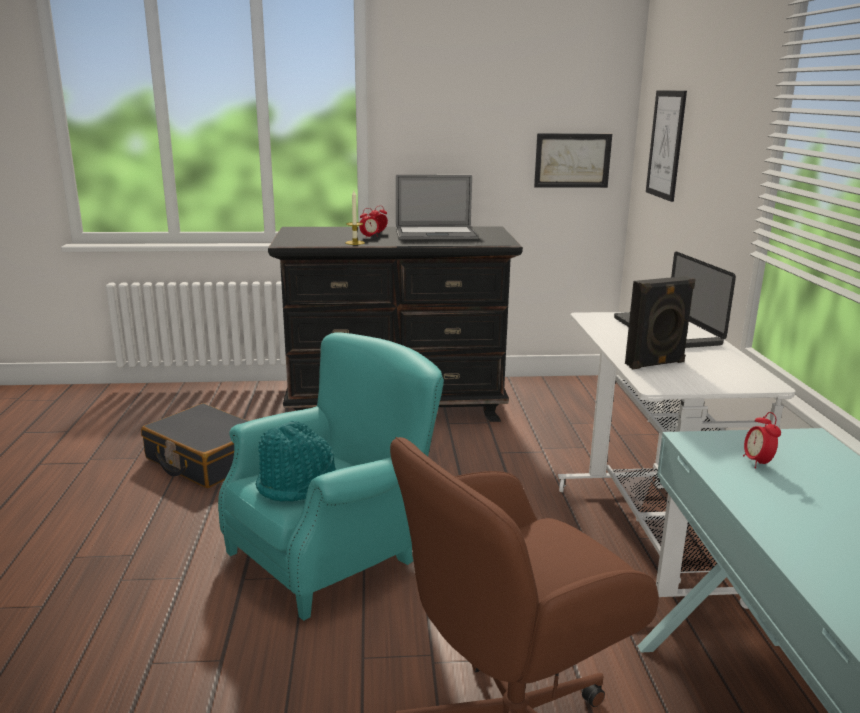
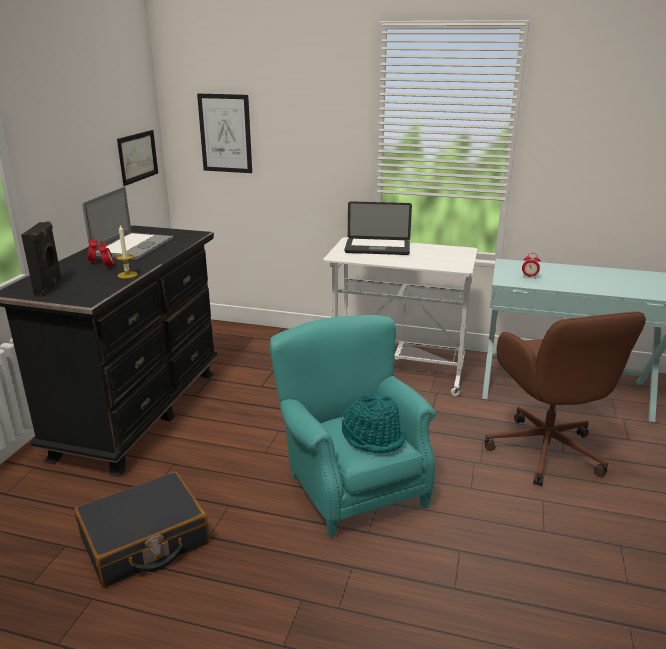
camera: 70 degrees left, 5 degrees up
(656, 364) = (429, 261): black speaker -> black speaker (49, 287)

